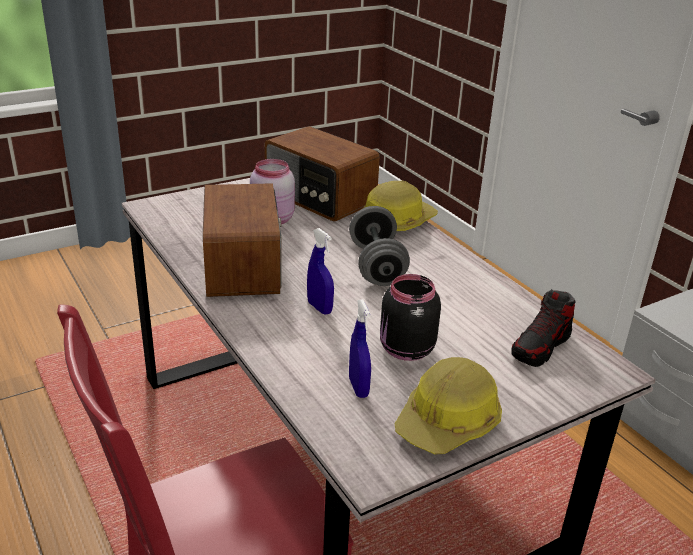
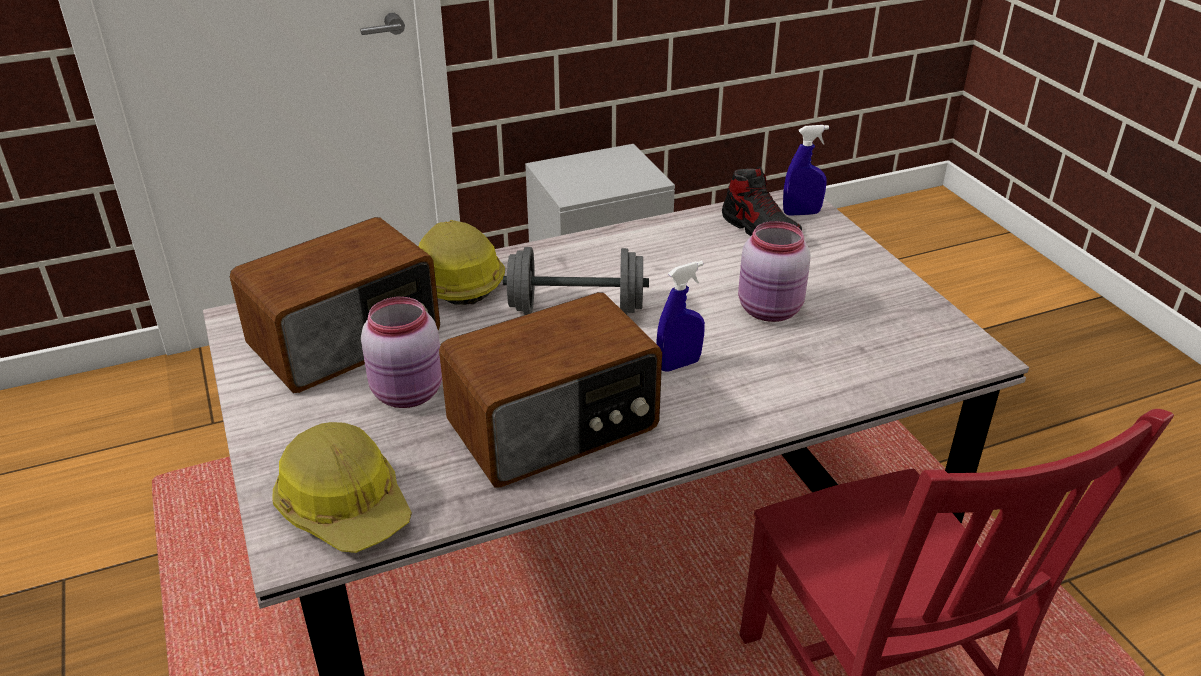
camera: 80 degrees left, 5 degrees up
(244, 266) = (555, 427): radio -> radio turned 150 degrees clockwise
(358, 387) = (845, 350): blue spray bottle -> blue spray bottle (801, 213)
(405, 350) = (770, 311): black jar -> pink jar
(448, 422) = (893, 301): hard hat -> hard hat (345, 505)

